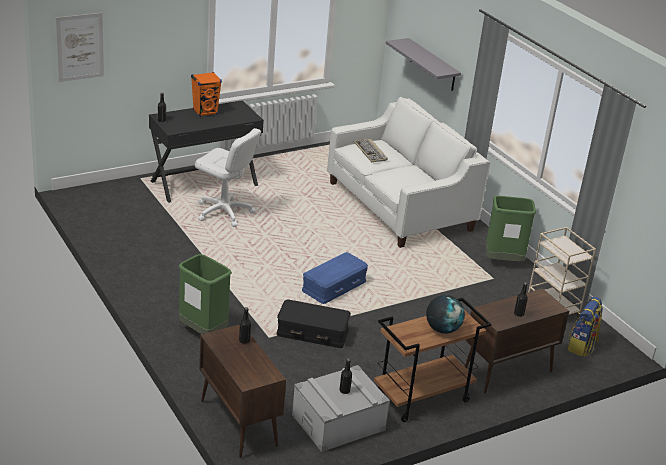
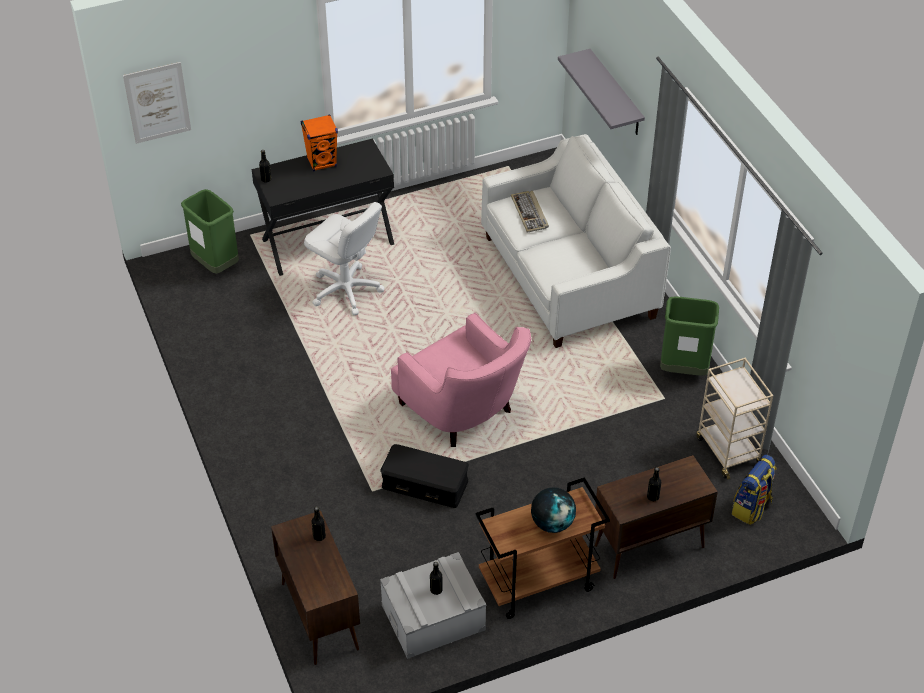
camera: 10 degrees right, 15 degrees up
(203, 331) = (296, 481): green trash can -> green trash can (215, 265)
(334, 287) = (463, 412): blue storage box -> pink armchair

